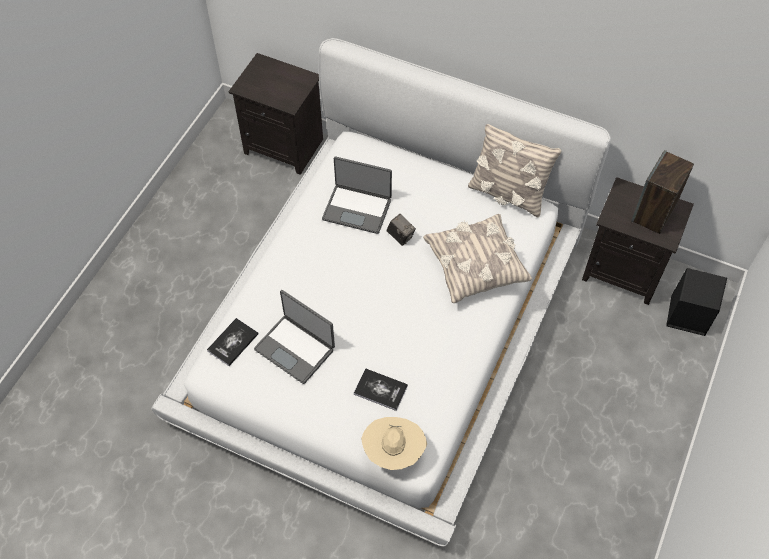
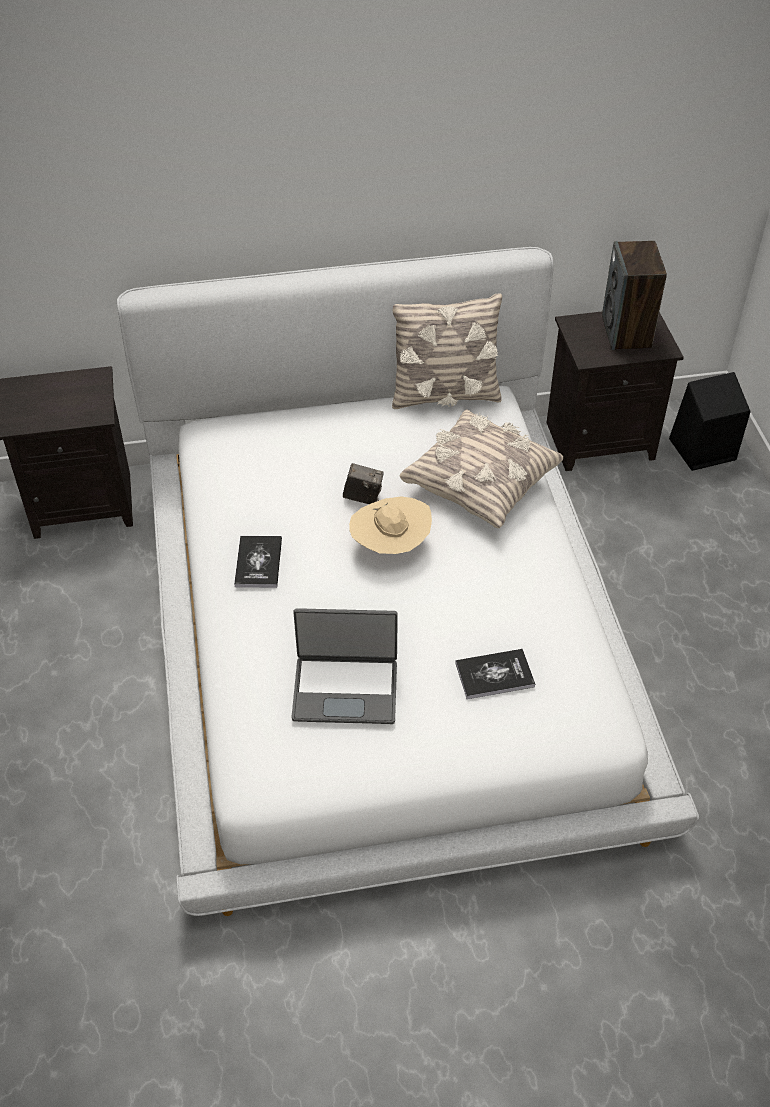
camera: 35 degrees left, 10 degrees down
(233, 342) = (254, 730): book -> book (258, 563)
(357, 208) = (281, 494): laptop -> none
(393, 451) = (573, 735): beige hat -> beige hat (390, 546)

